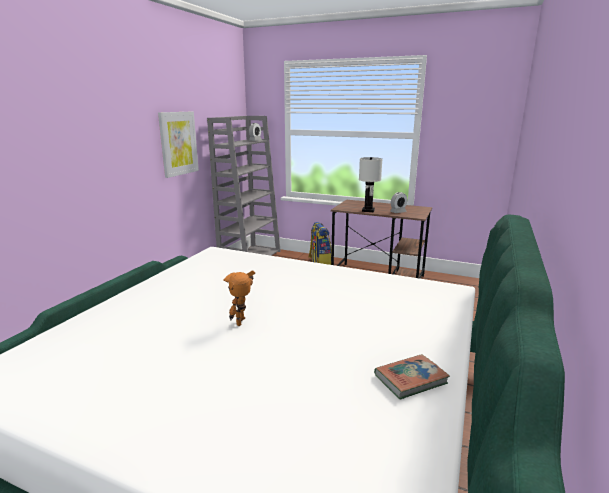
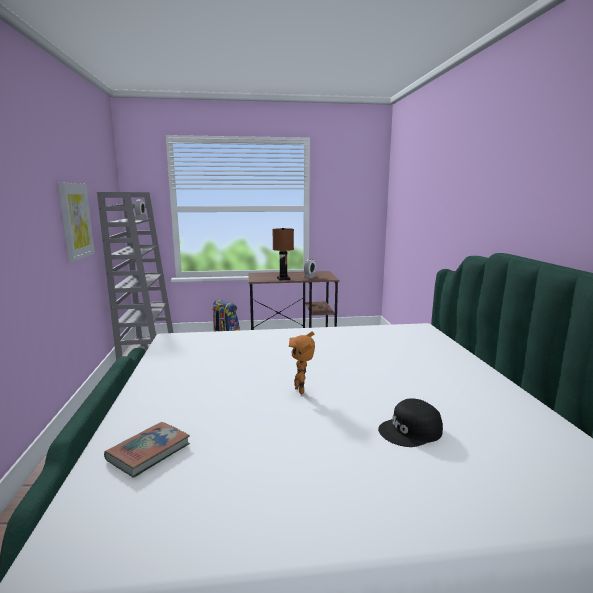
camera: 30 degrees left, 5 degrees down
(275, 389) = (411, 431): none -> black cap
(368, 210) = (283, 279): white table lamp -> brown table lamp
(410, 379) = (486, 392): book -> book (149, 452)

